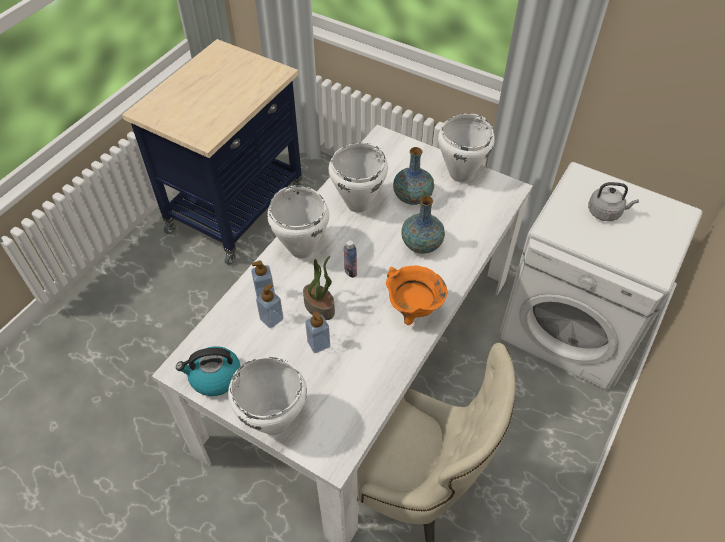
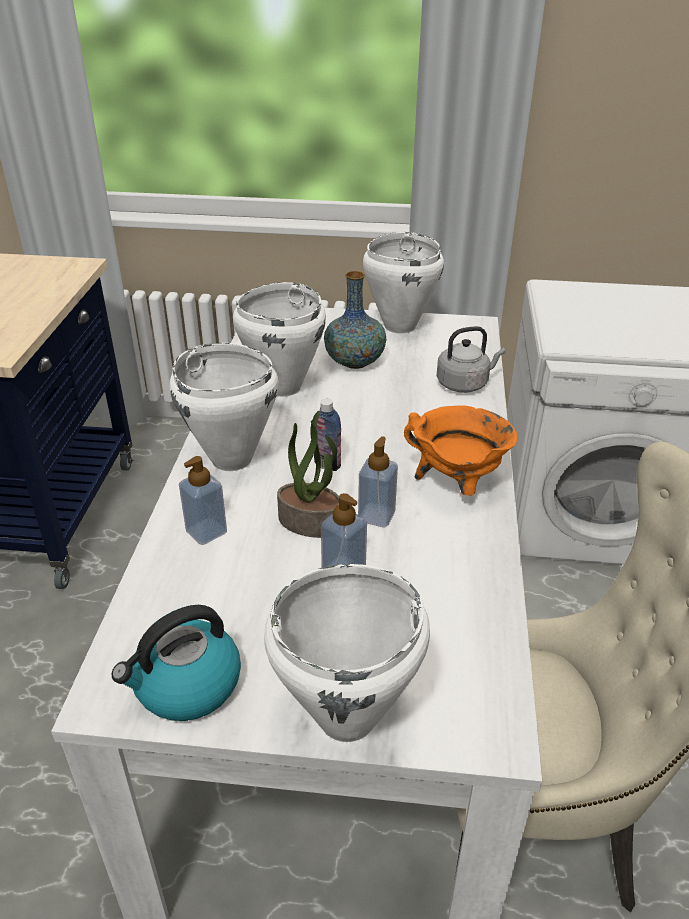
camera: 25 degrees left, 15 degrees down
(271, 319) = (240, 562): soap dispenser -> soap dispenser (376, 516)
(421, 244) = (407, 407): vase -> none
(606, 212) = (612, 313): grey kettle -> grey kettle (464, 383)

